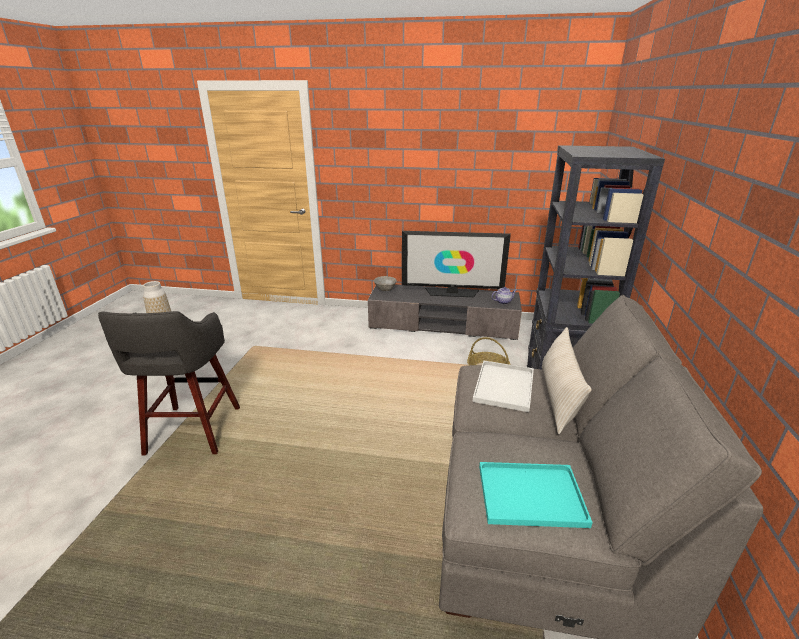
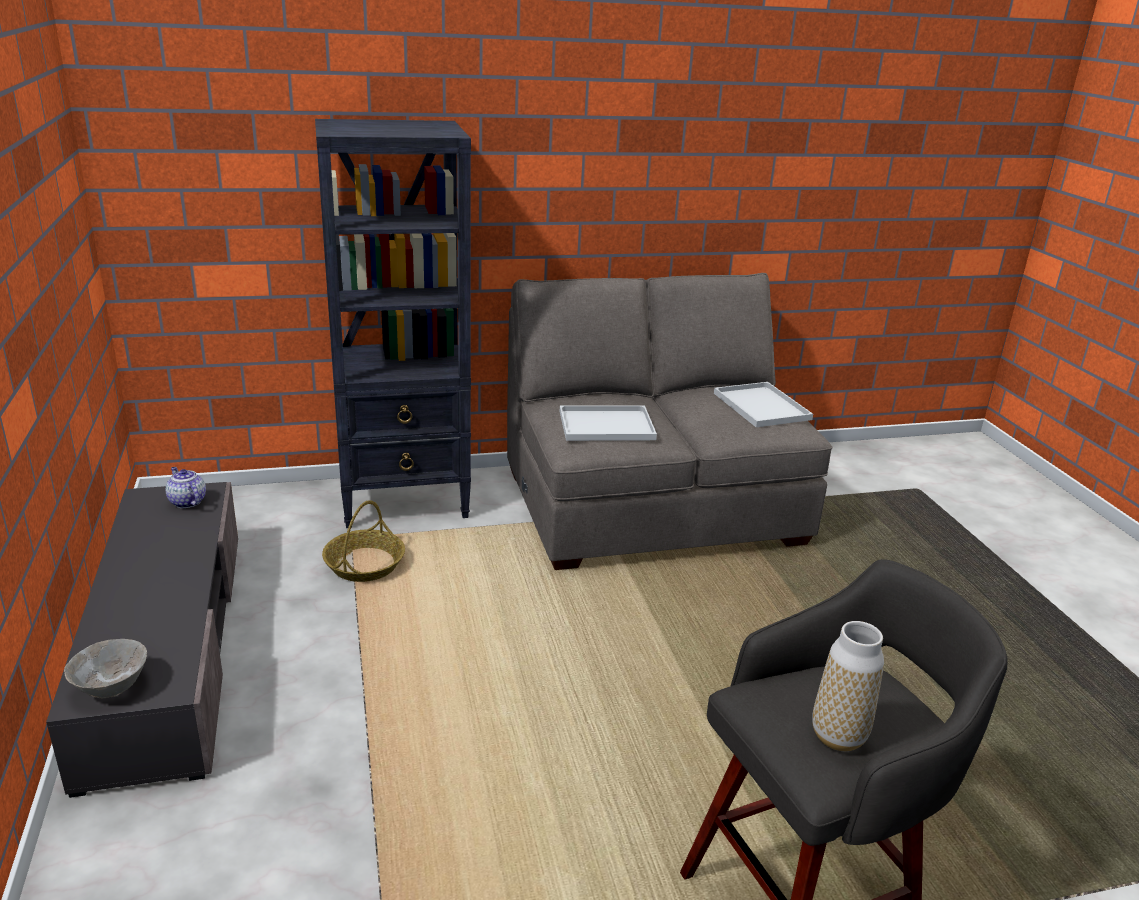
camera: 115 degrees left, 0 degrees up
(452, 293) = (134, 570): television -> none
(529, 496) = (763, 407): turquoise tray -> white tray
(558, 398) = (600, 399): beige pillow -> none

